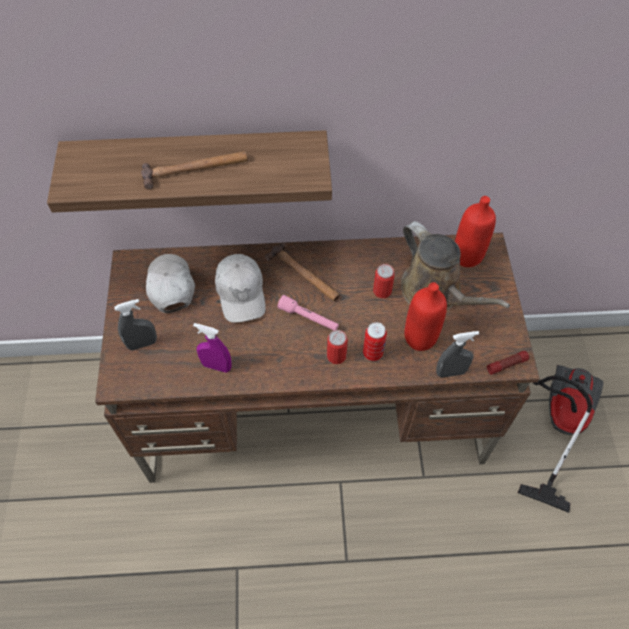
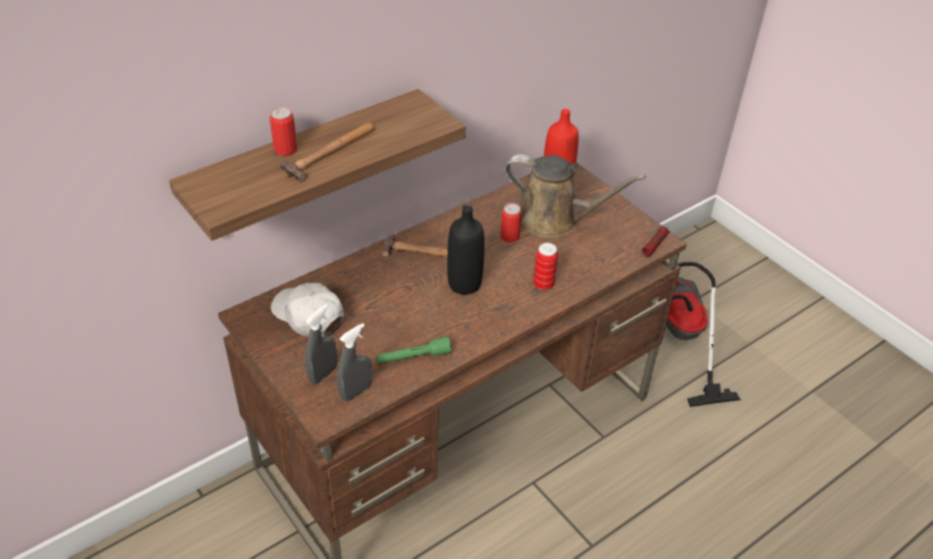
camera: 35 degrees left, 15 degrees down
(216, 366) = (413, 357): purple spray bottle -> green flashlight
(241, 293) = (384, 291): white cap -> none
(308, 318) = (464, 284): pink flashlight -> black bottle
(336, 356) = (514, 300): can -> can (285, 149)
(420, 338) = (571, 256): red bottle -> none
(451, 372) = (617, 269): grey spray bottle -> grey spray bottle (356, 392)

